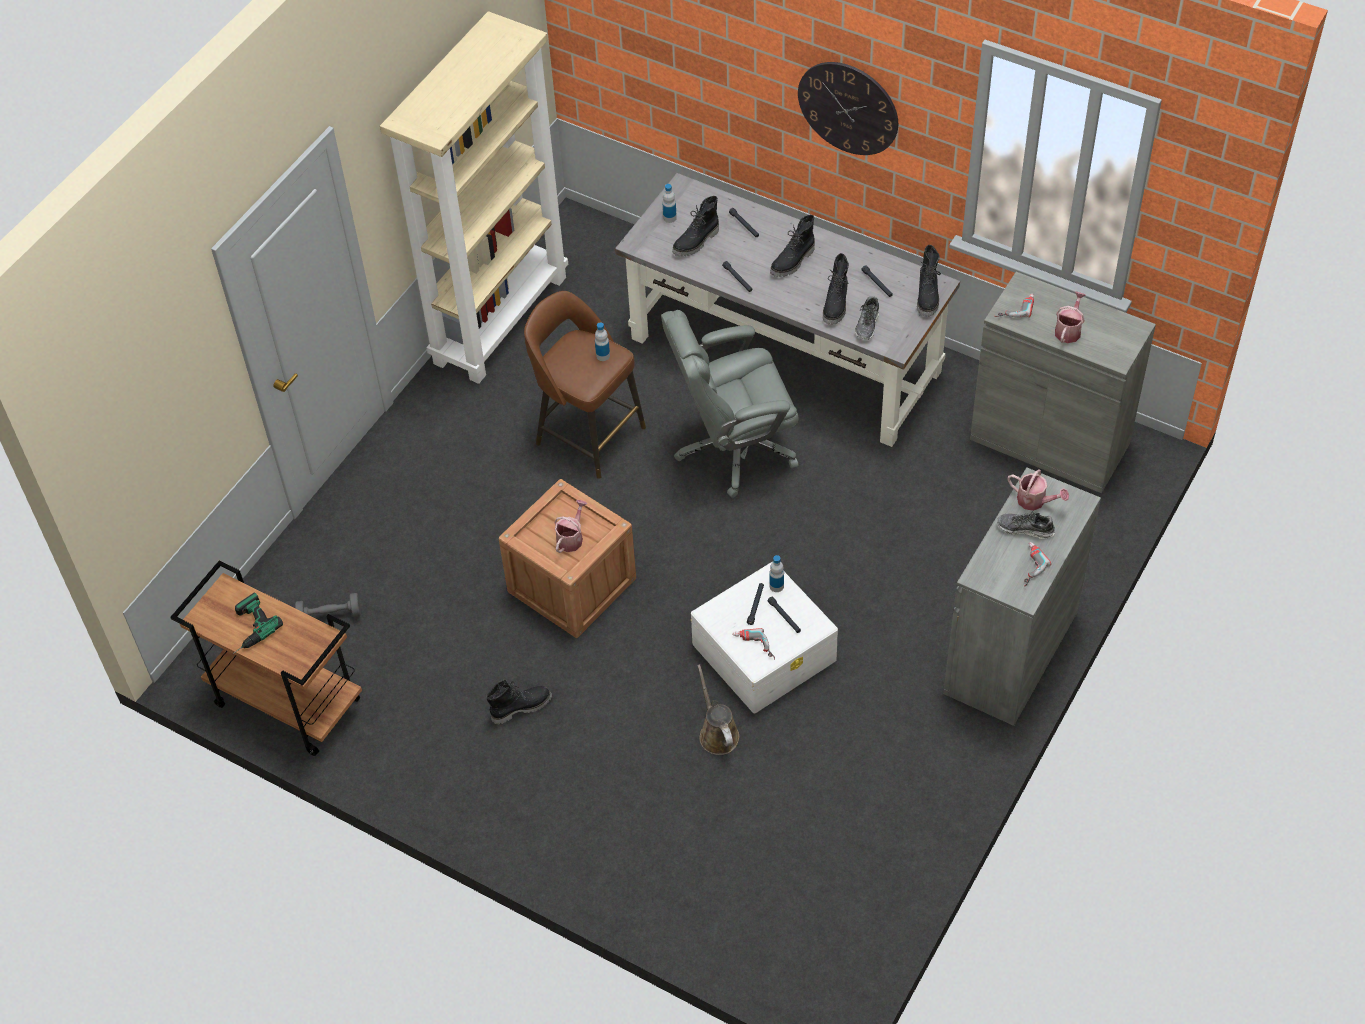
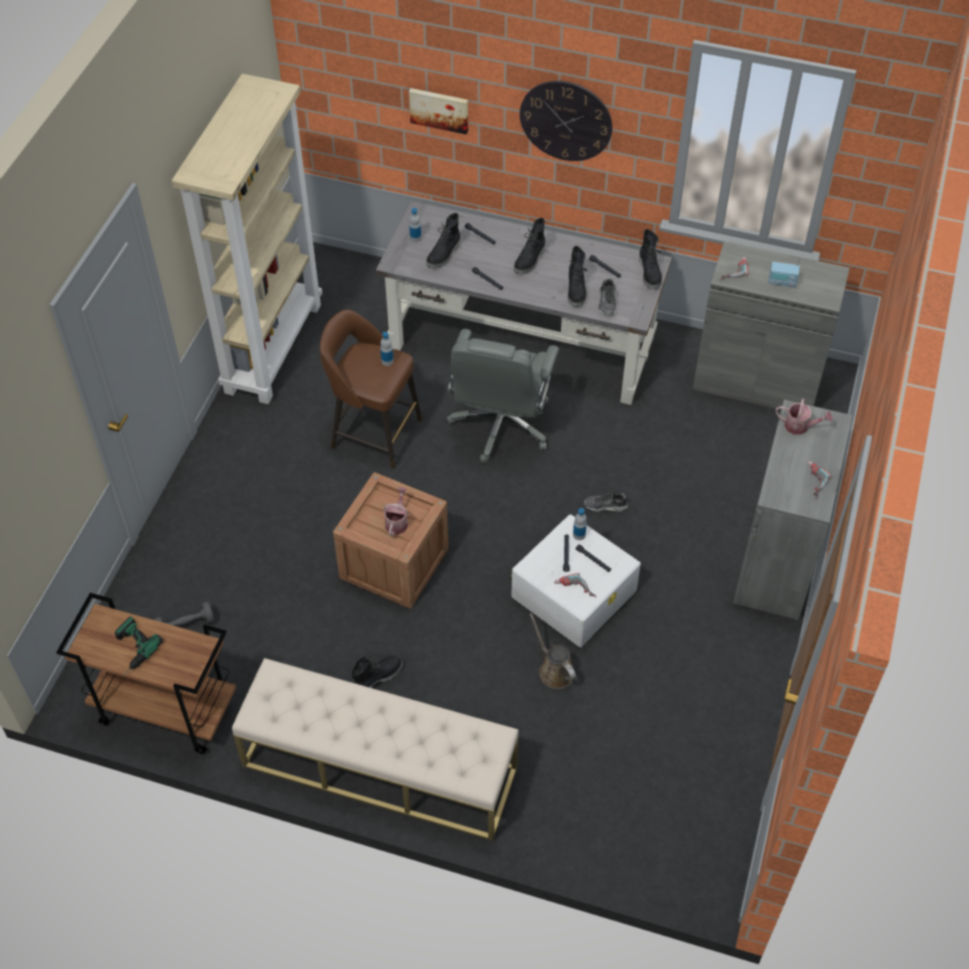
camera: 15 degrees left, 0 degrees up
(497, 803) = (379, 767): none -> beige bench
(713, 75) = (439, 109): none -> picture
(733, 448) = (501, 426): grey office chair -> grey office chair turned 45 degrees counterclockwise
(1025, 529) = (799, 451): shoe -> shoe (605, 506)
(1069, 330) = (782, 282): watering can -> radio

